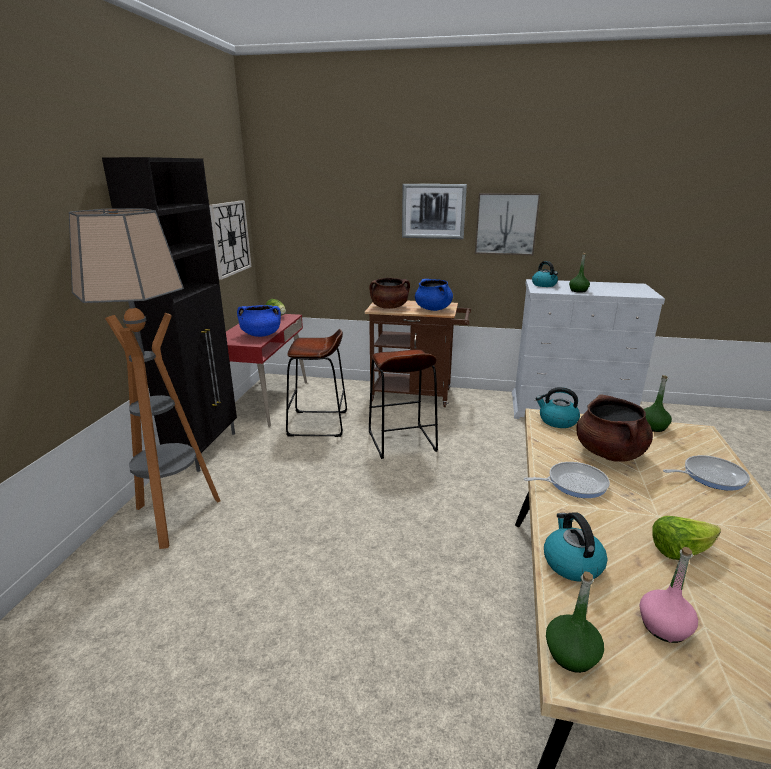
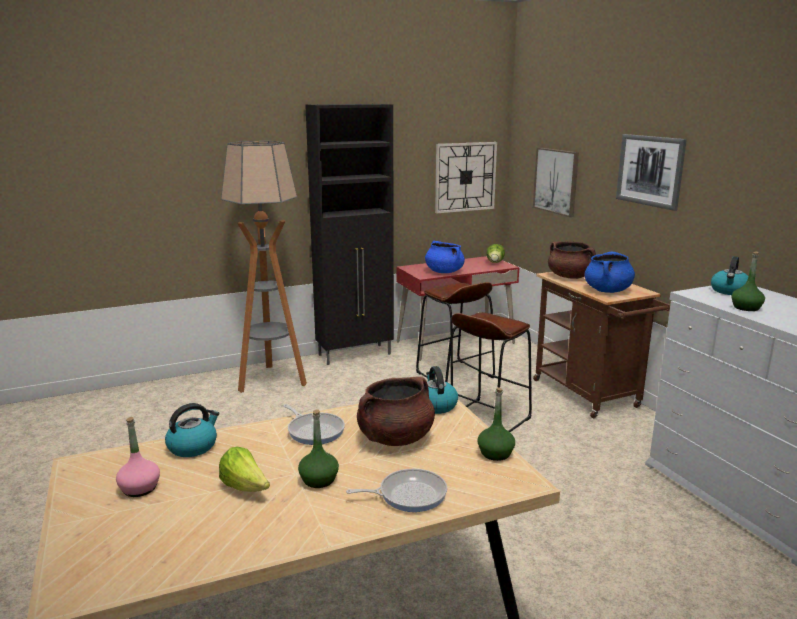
camera: 55 degrees right, 5 degrees down
(506, 224) = (726, 198): picture -> picture (556, 181)
(571, 654) = (95, 460): green bottle -> green bottle (319, 480)
(710, 476) = (408, 495): frying pan -> frying pan turned 60 degrees counterclockwise

